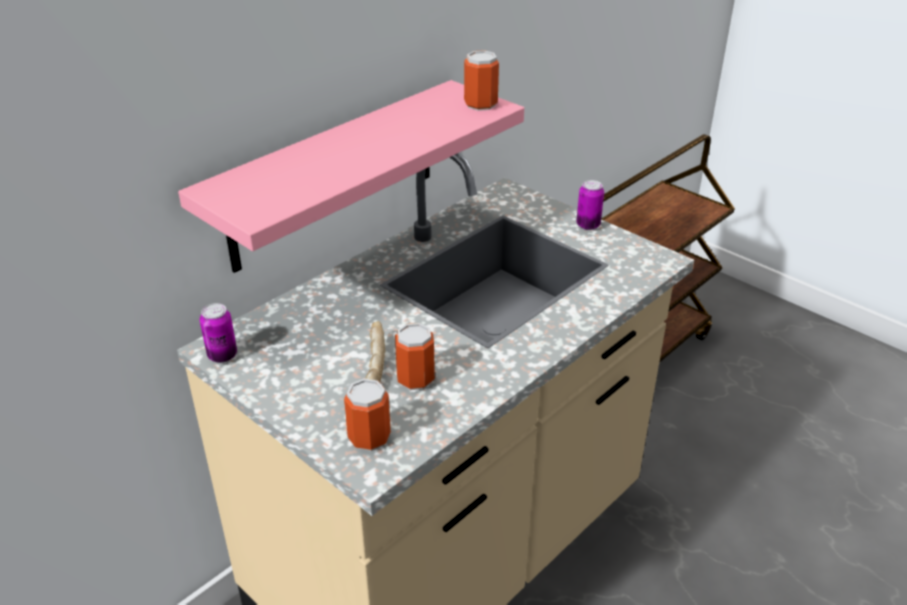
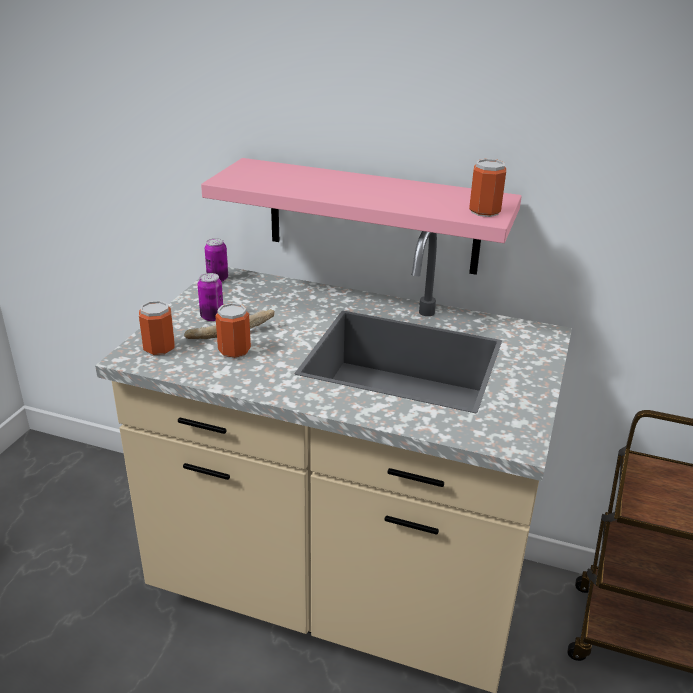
camera: 65 degrees right, 5 degrees down
(588, 225) = (537, 388): can -> can (212, 317)

